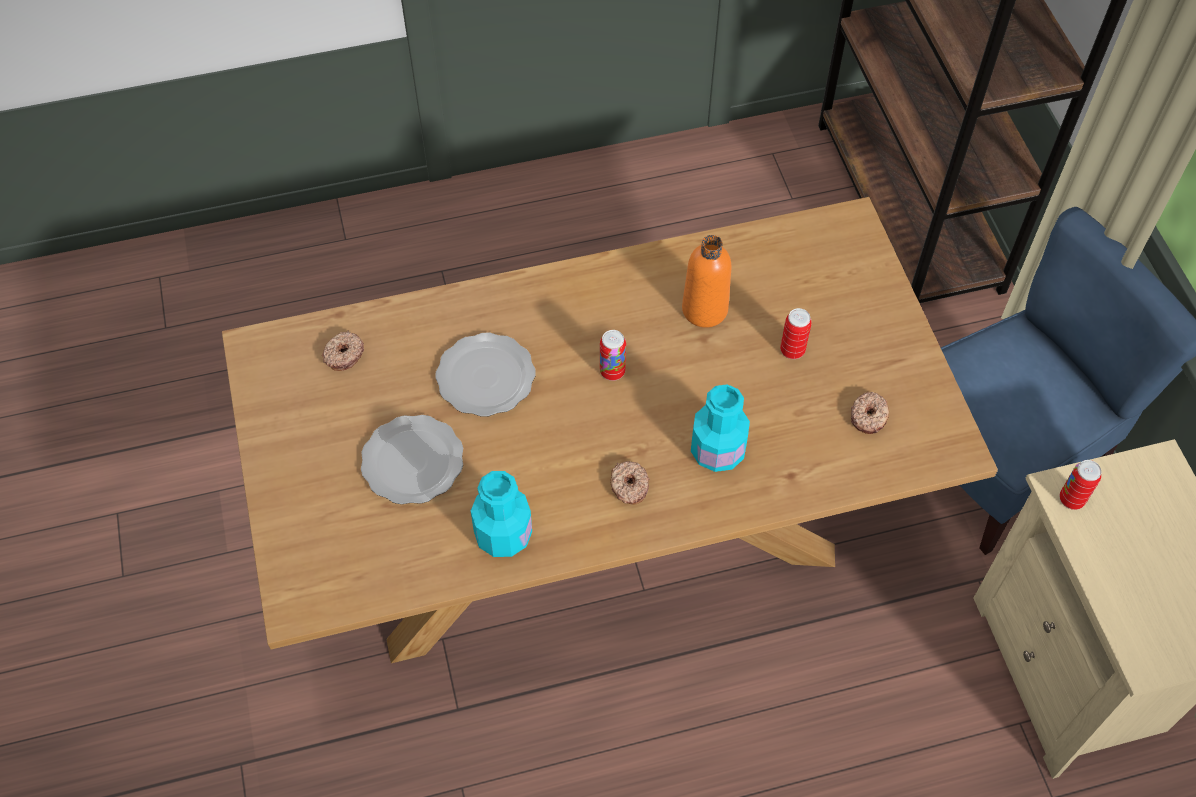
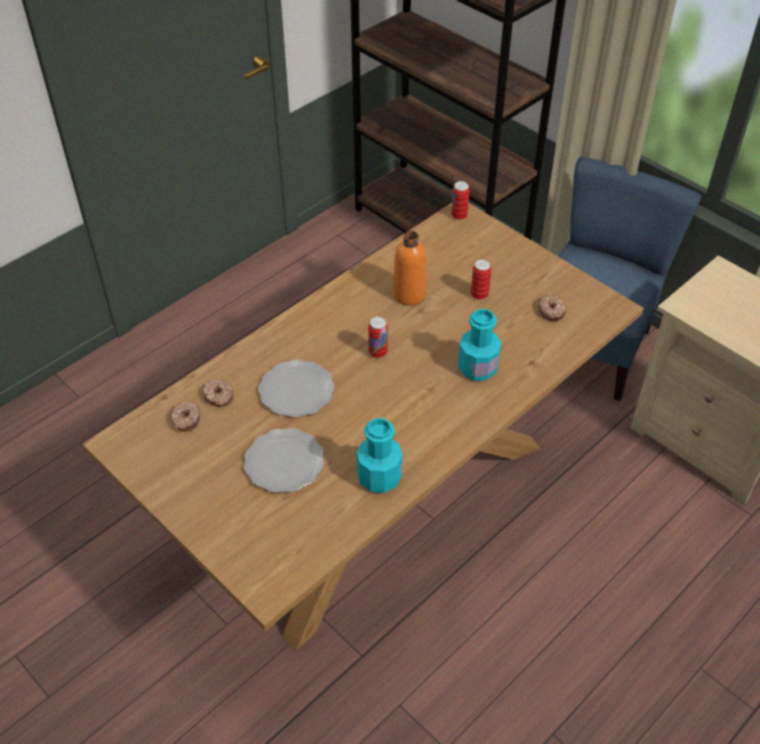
camera: 30 degrees left, 10 degrees down
(628, 486) = (438, 412): donut -> donut (218, 397)
(1071, 499) = (691, 308): can -> can (459, 216)

